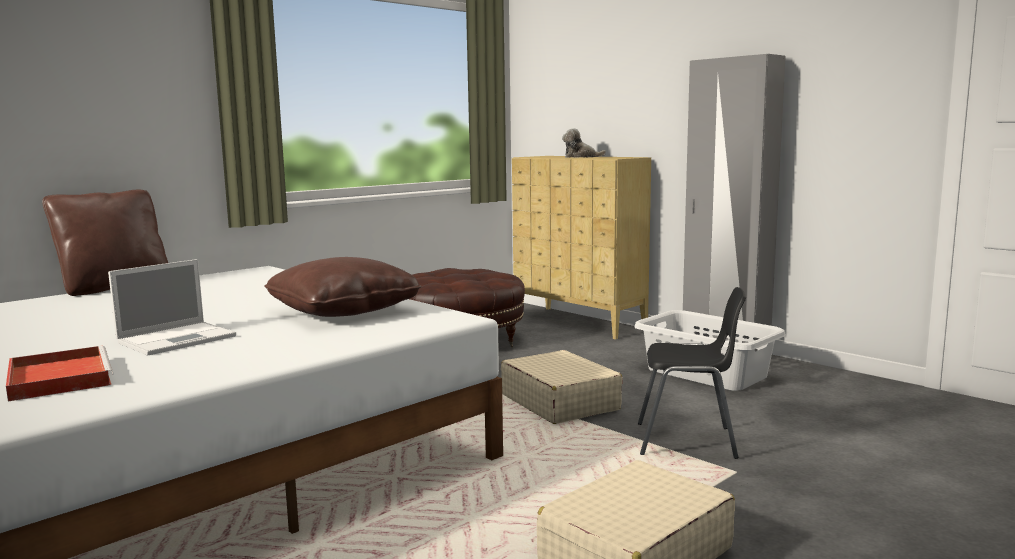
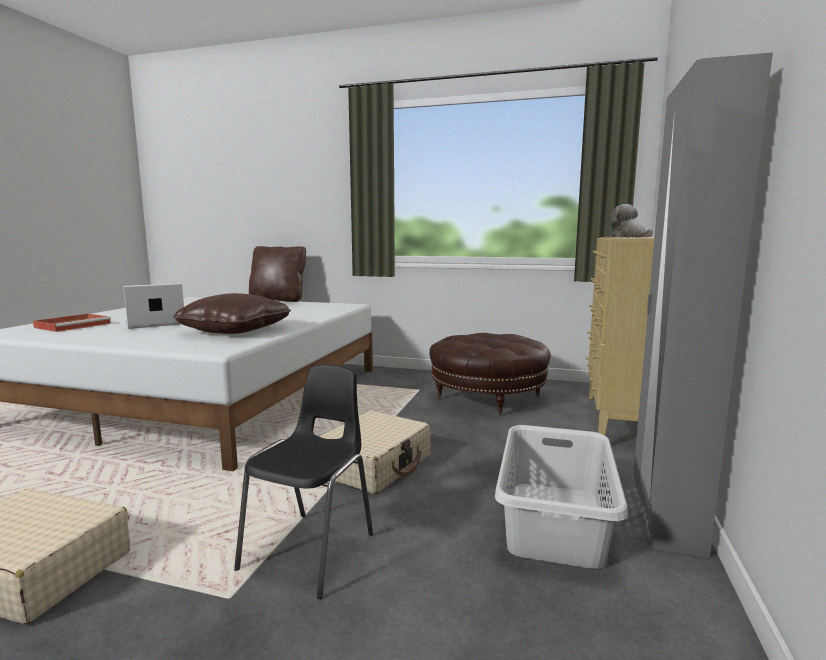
camera: 60 degrees right, 0 degrees up
(178, 339) = (153, 323): laptop -> laptop turned 135 degrees clockwise
(688, 441) = (312, 550): black chair -> black chair turned 135 degrees counterclockwise

